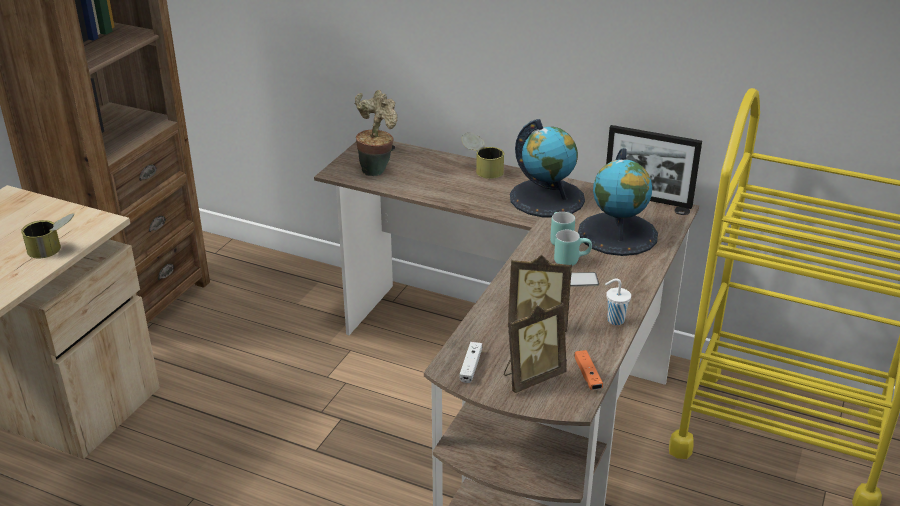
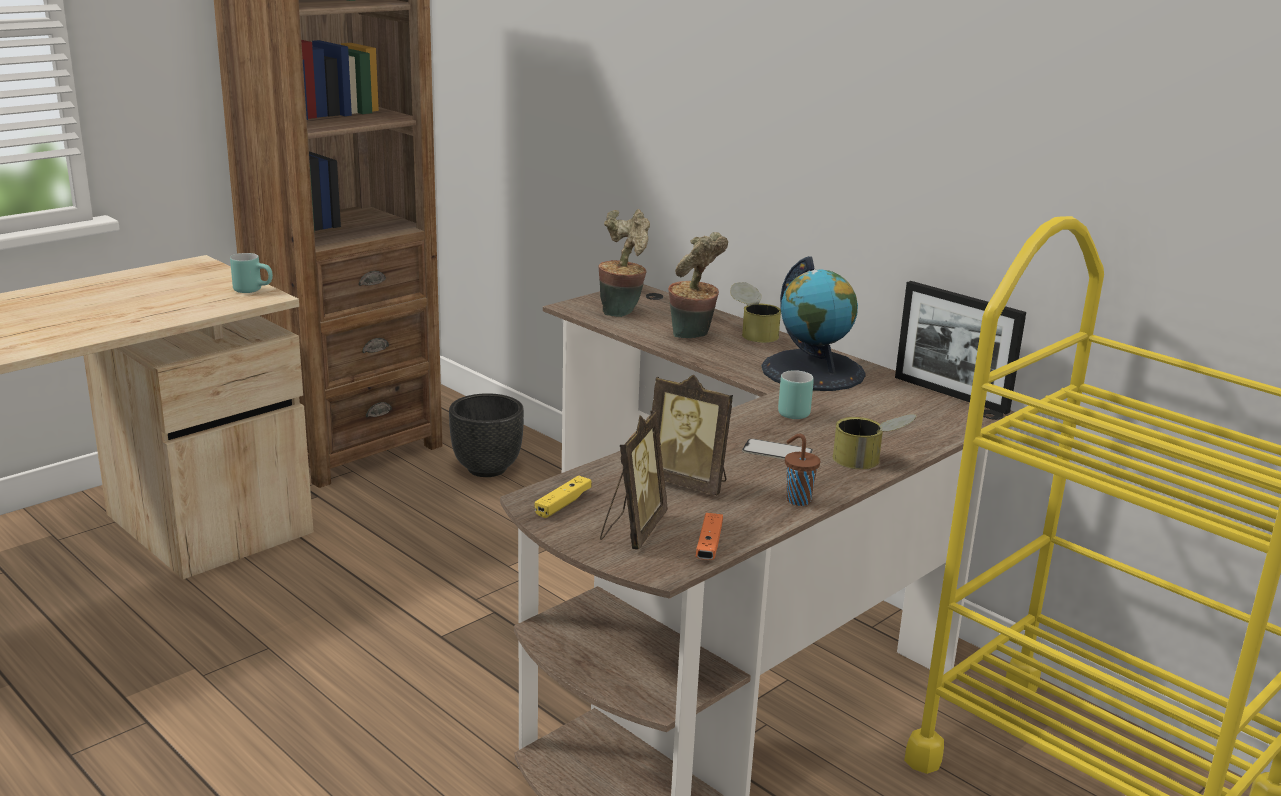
camera: 20 degrees right, 10 degrees down
(54, 249) = (195, 309): can -> can (870, 462)
(259, 295) = (487, 469): none -> black planter
(444, 183) = (693, 336): none -> potted plant
(471, 366) = (563, 504): white game controller -> yellow game controller
(531, 377) = (632, 530): picture frame -> picture frame turned 60 degrees counterclockwise
(571, 260) = (791, 432): turquoise mug -> turquoise mug (254, 290)
(614, 320) = (797, 500): white cup -> brown cup
(618, 234) = (879, 420): globe -> none

